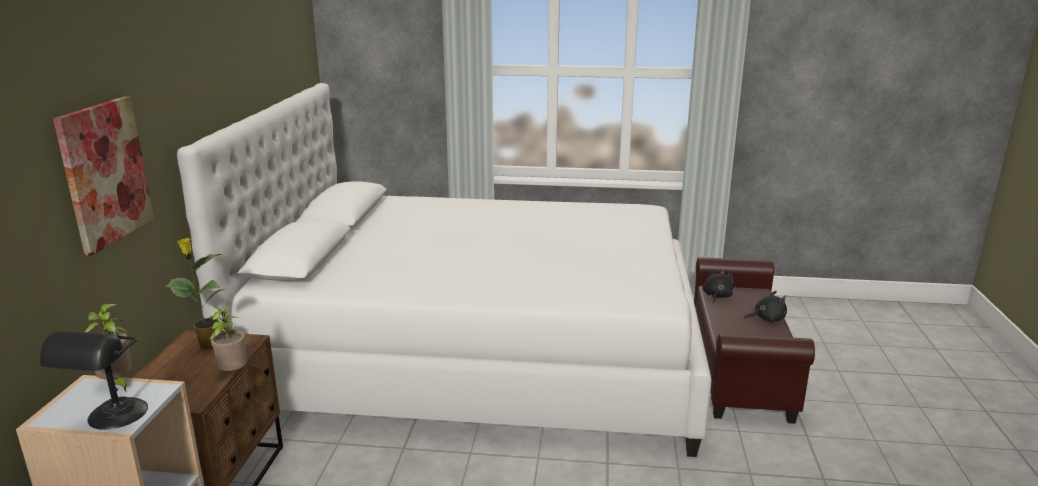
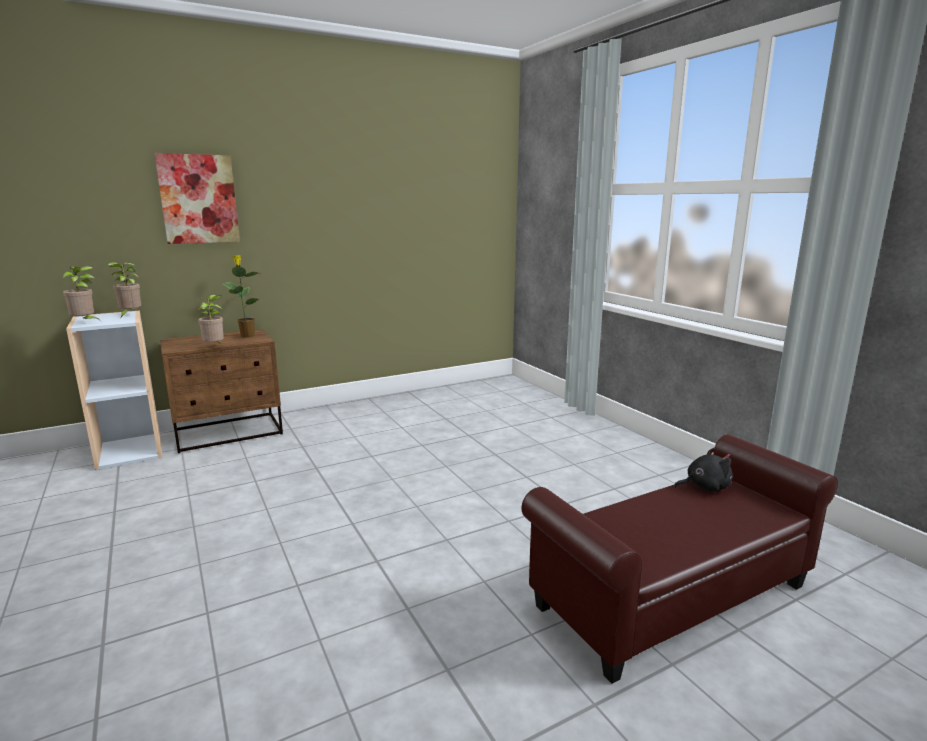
camera: 55 degrees right, 5 degrees down
(112, 420) = (85, 322): black table lamp -> potted plant
(479, 355) = (476, 449): white bed -> none
(767, 319) = (709, 533): black plush toy -> none

